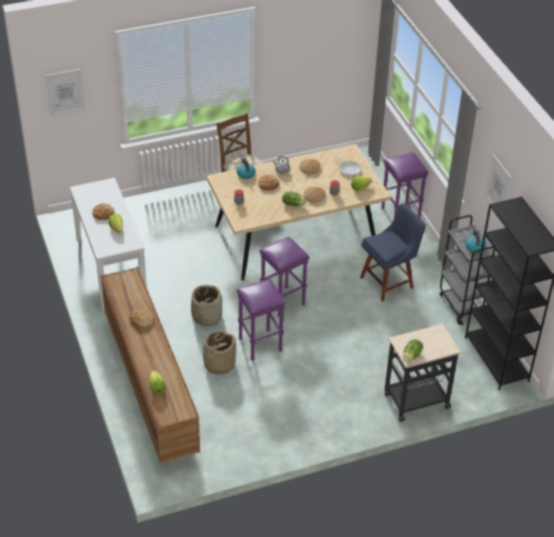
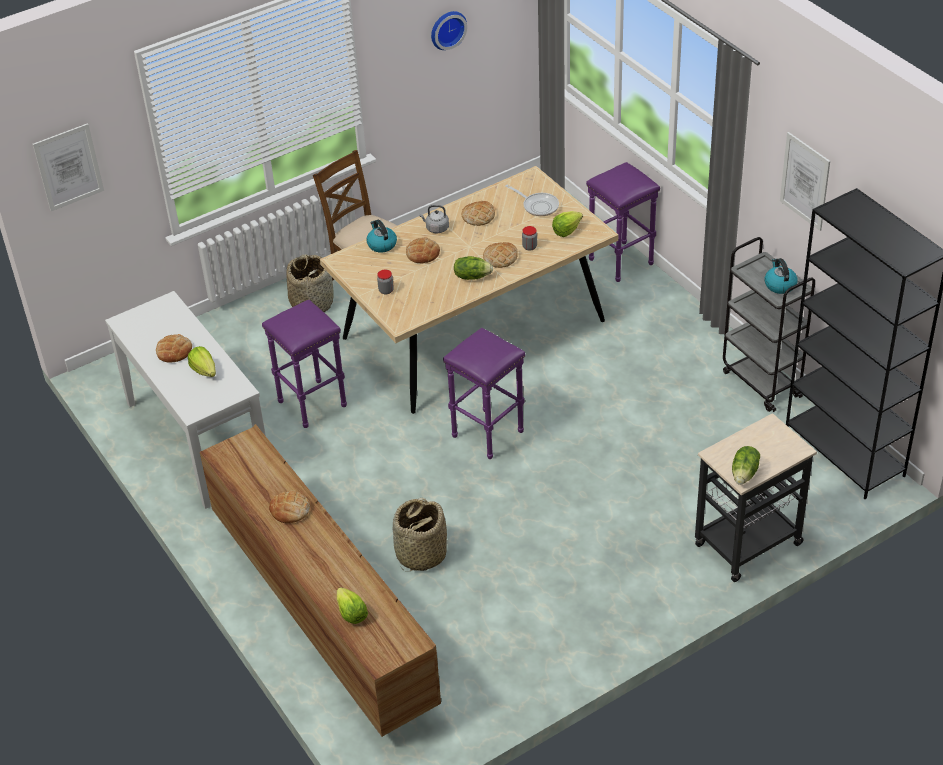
camera: 10 degrees left, 0 degrees up
(207, 316) = (376, 481): basket -> basket (312, 302)
(259, 344) = (473, 508): purple stool -> purple stool (310, 403)
(317, 49) = (447, 29): none -> wall clock
(389, 281) = (640, 368): blue chair -> none

